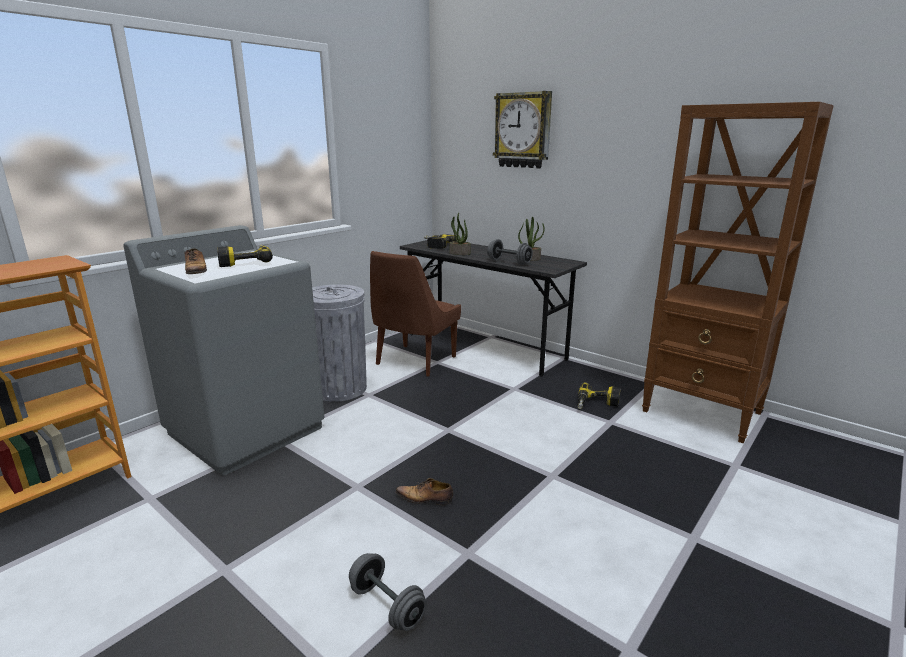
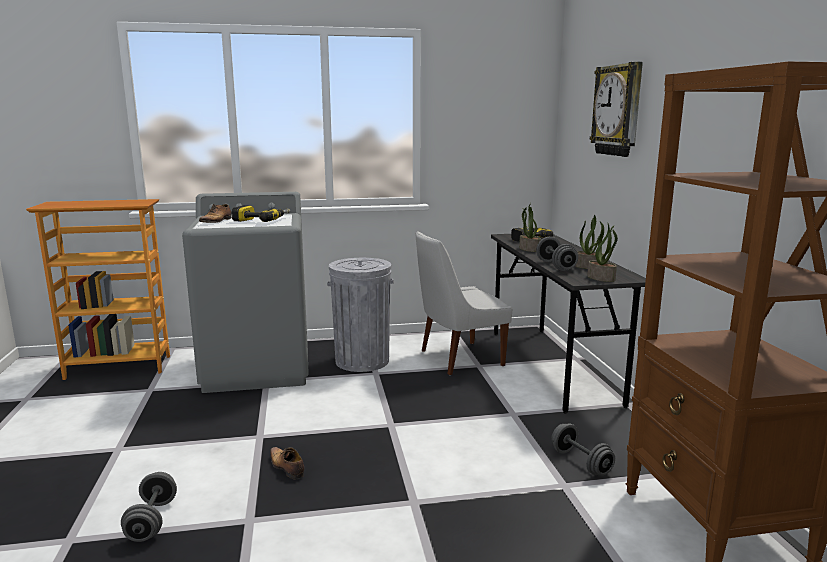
camera: 40 degrees right, 5 degrees down
(414, 361) = (458, 358): brown chair -> white chair
(556, 265) = (601, 278): none -> potted plant
(597, 404) = (581, 462): power drill -> grey dumbbell

